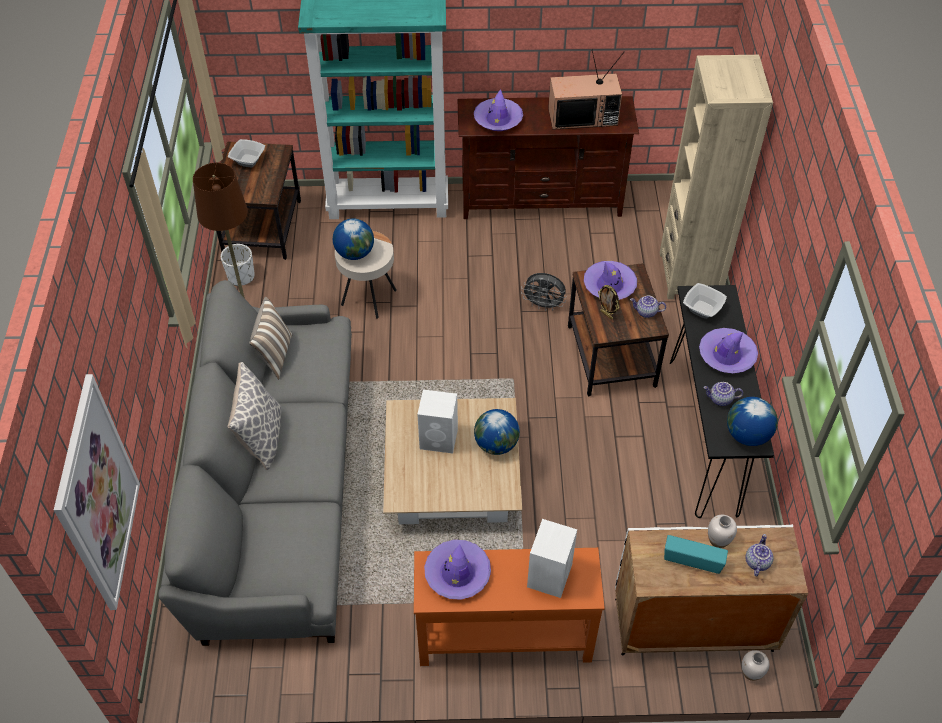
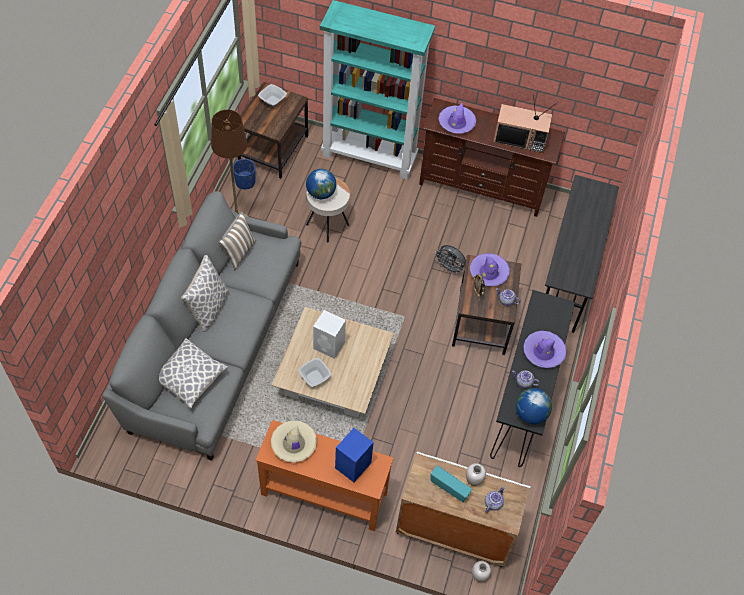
camera: 15 degrees right, 5 degrees up
(97, 495) = (75, 322): picture -> none
(241, 276) = (245, 182): white planter -> blue planter
(271, 537) = (189, 378): none -> pillow
(457, 573) = (294, 444): purple hat -> beige hat
(496, 444) = (366, 362): globe -> none
(550, 574) = (353, 464): white speaker -> blue speaker
(690, 275) = (568, 277): beige bookcase -> grey desk
(702, 308) = (542, 312): bowl -> bowl (315, 377)

